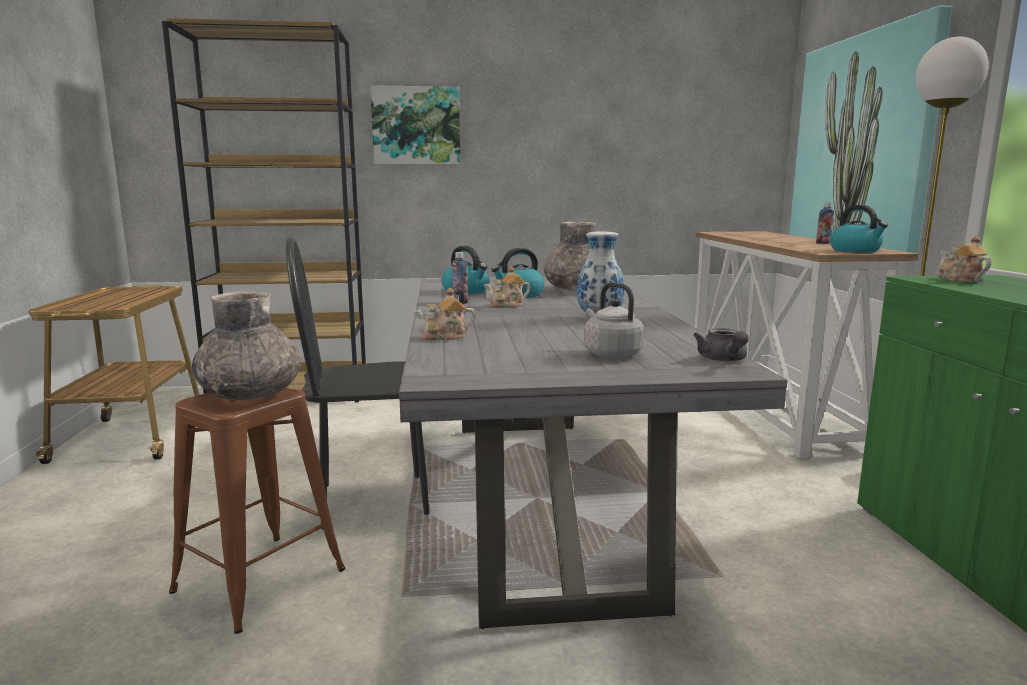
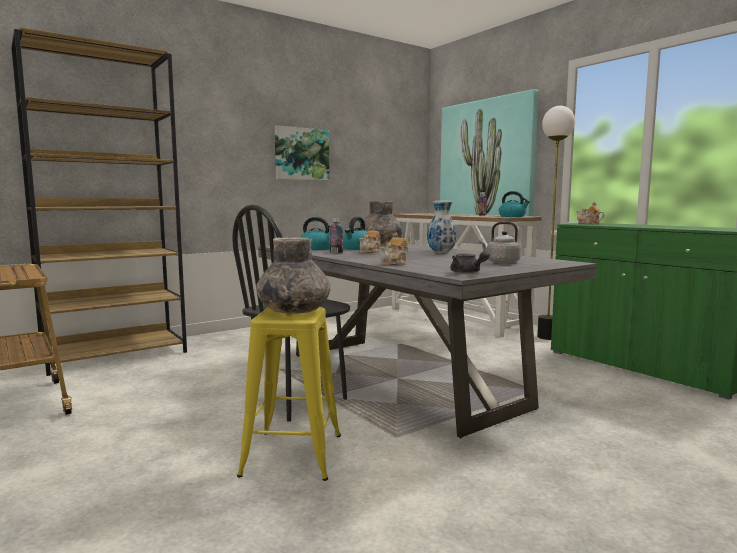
camera: 30 degrees left, 5 degrees down
(259, 580) = (293, 454): brown stool -> yellow stool
(416, 126) = (207, 135): picture -> picture (301, 154)
(723, 360) = (553, 260): grey teapot -> grey teapot (468, 273)

